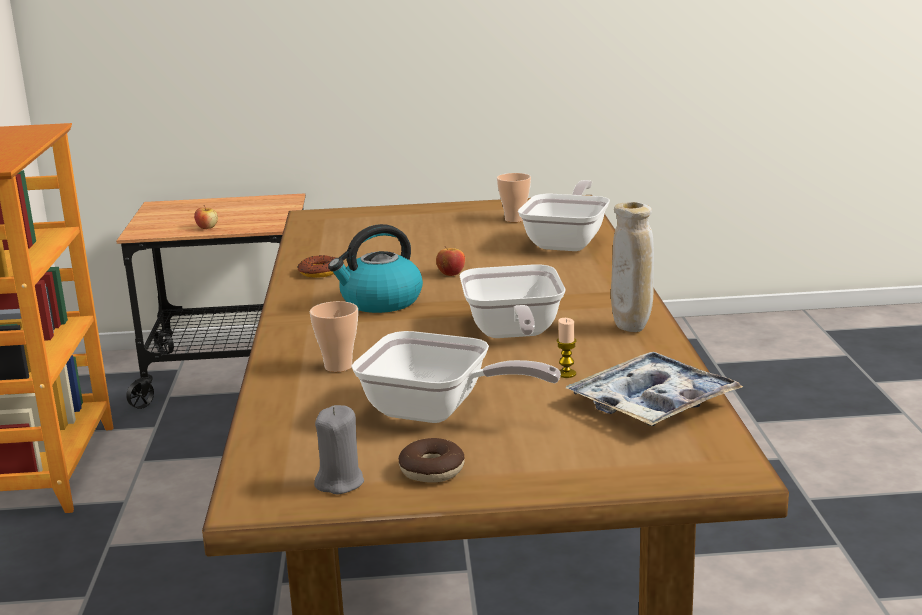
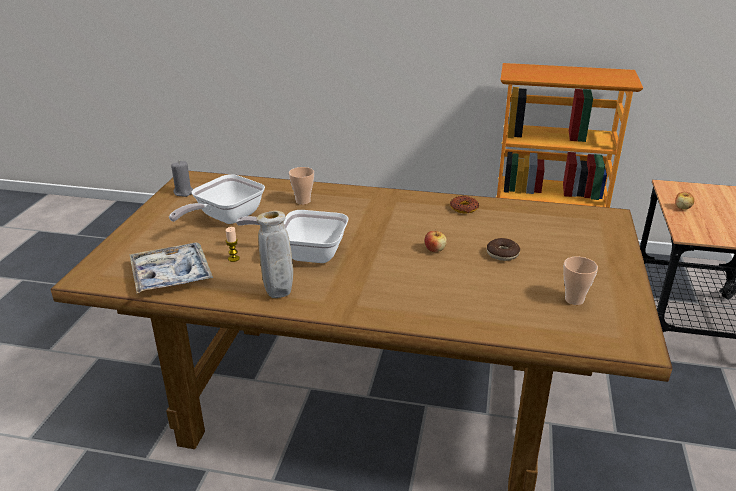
camera: 105 degrees right, 10 degrees up
(380, 302) = (393, 221): kettle -> none
(432, 470) = (171, 210): donut -> donut (502, 254)
(568, 242) = (492, 313): frying pan -> none

